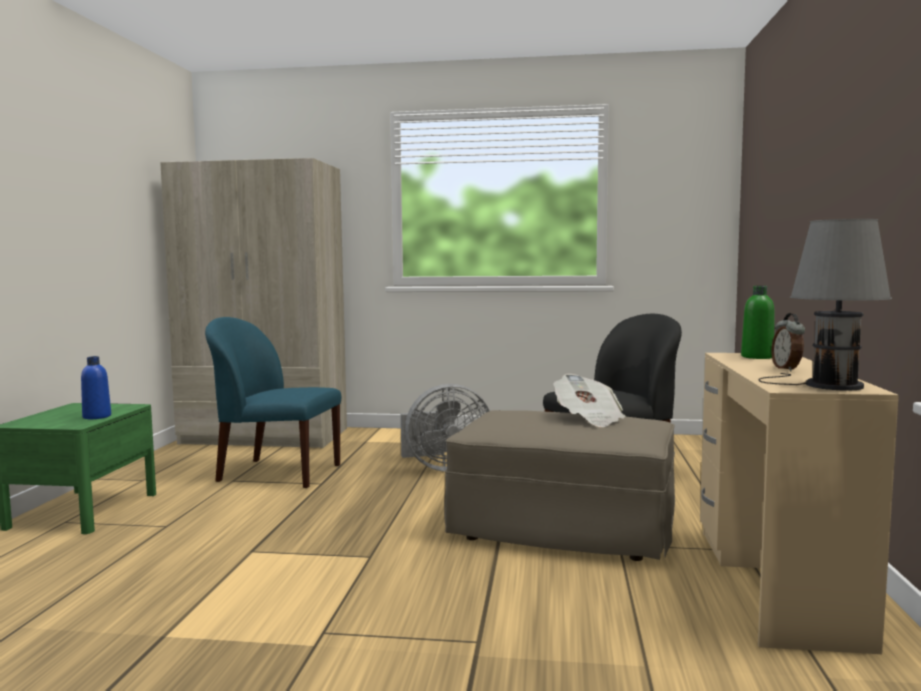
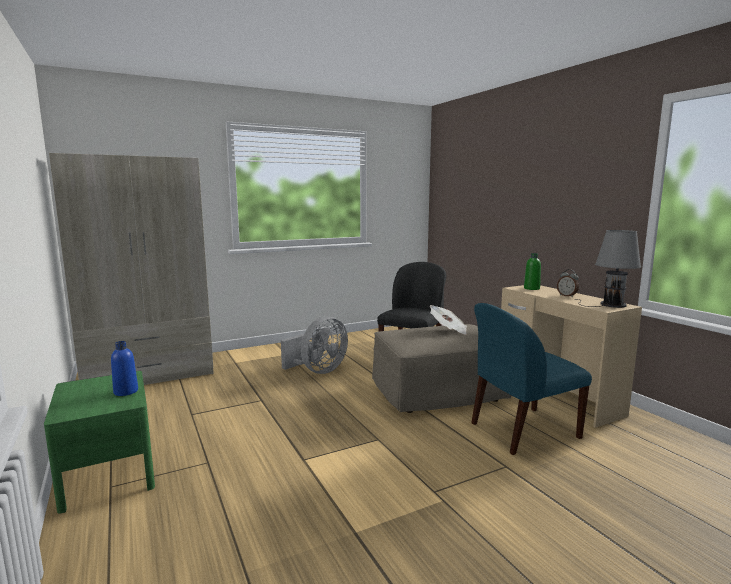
camera: 35 degrees left, 5 degrees up
(277, 473) = (215, 400): blue chair -> blue chair (522, 431)

